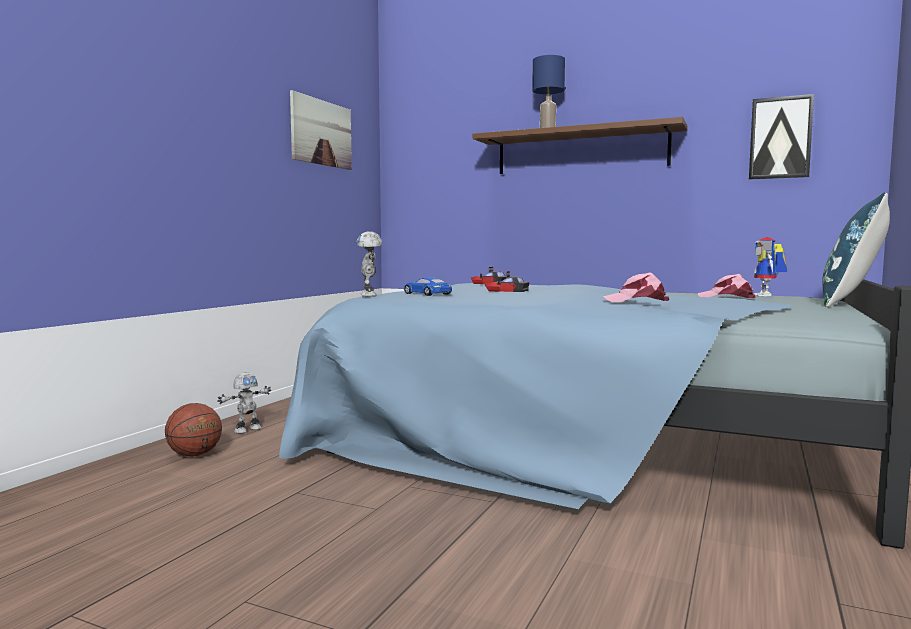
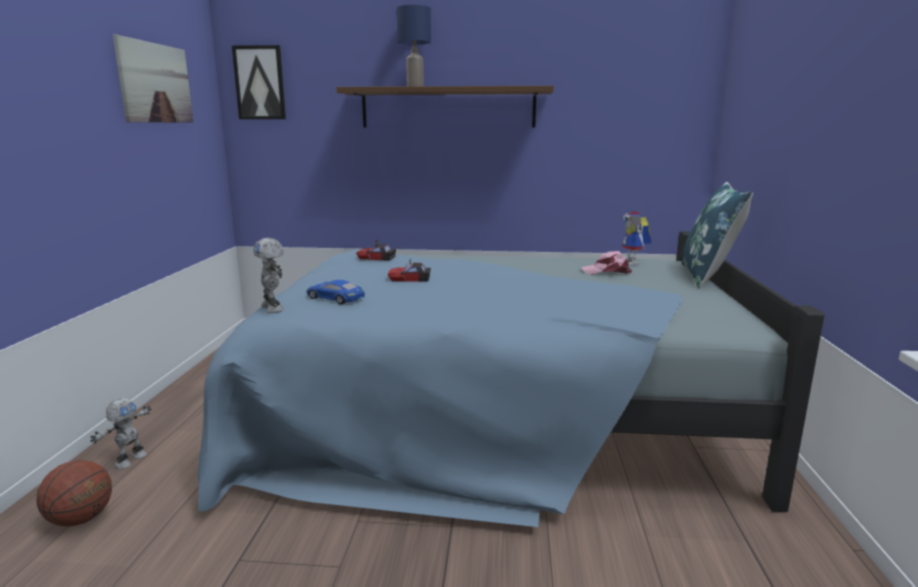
camera: 20 degrees left, 10 degrees up
(636, 301) = (558, 304): pink cap -> none
(780, 138) = (631, 107): picture -> picture (260, 83)

